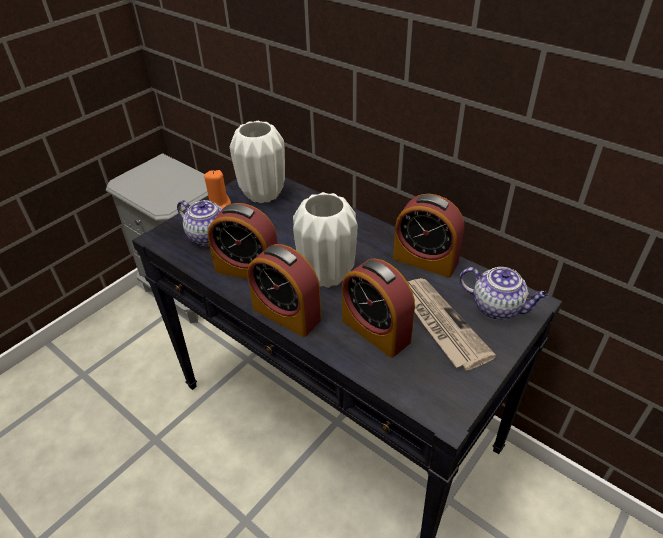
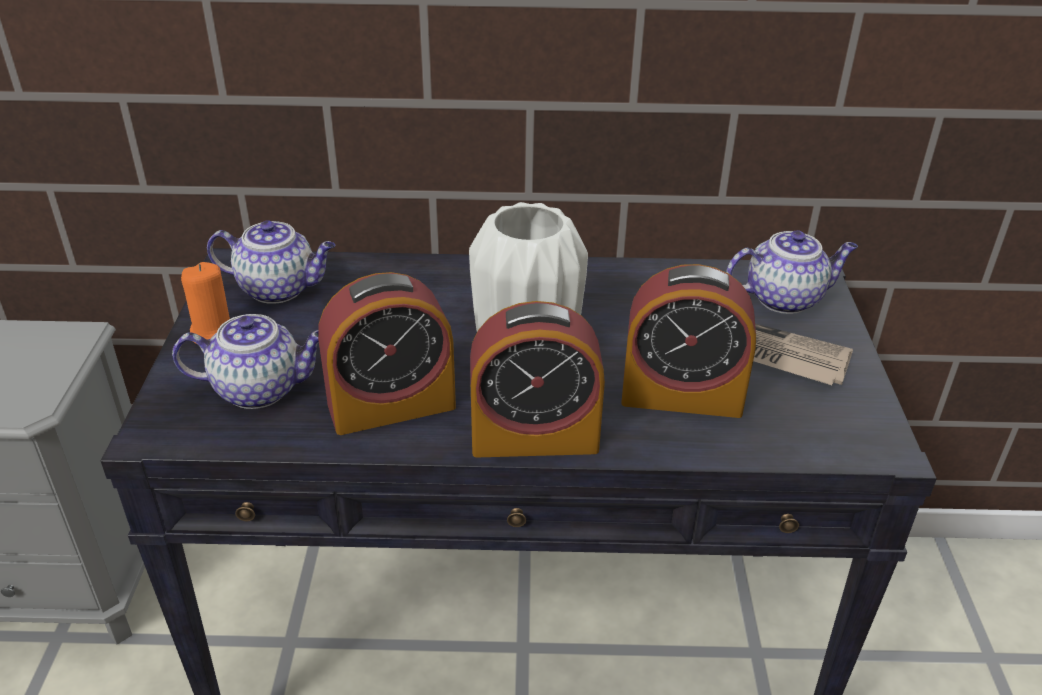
camera: 40 degrees left, 5 degrees down
(264, 194) = (279, 289): white vase -> teapot
(425, 260) = (635, 281): alarm clock -> none

